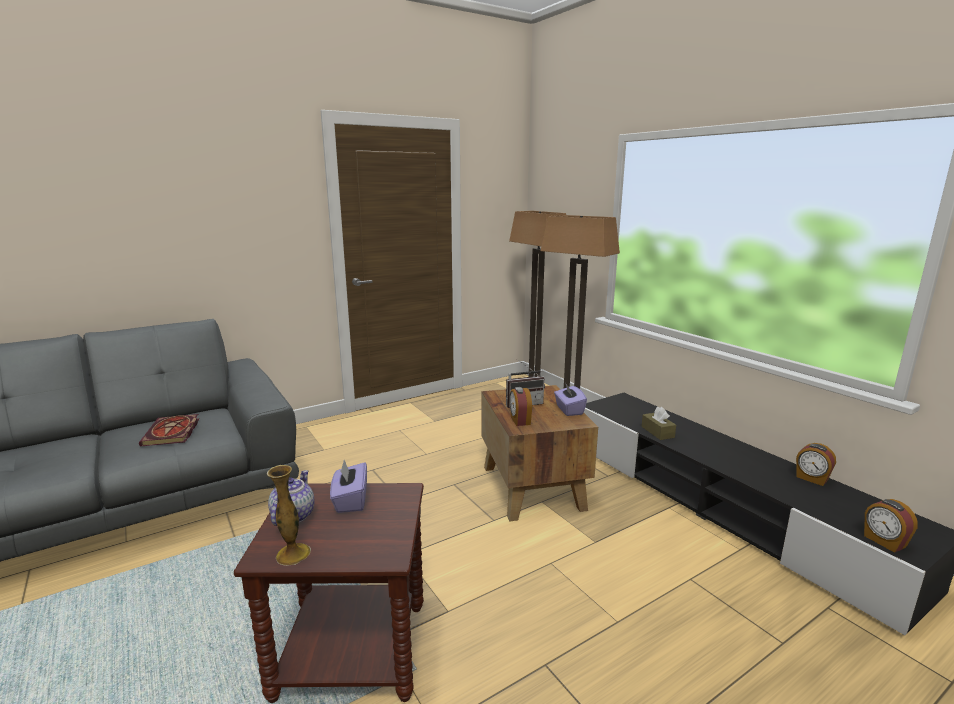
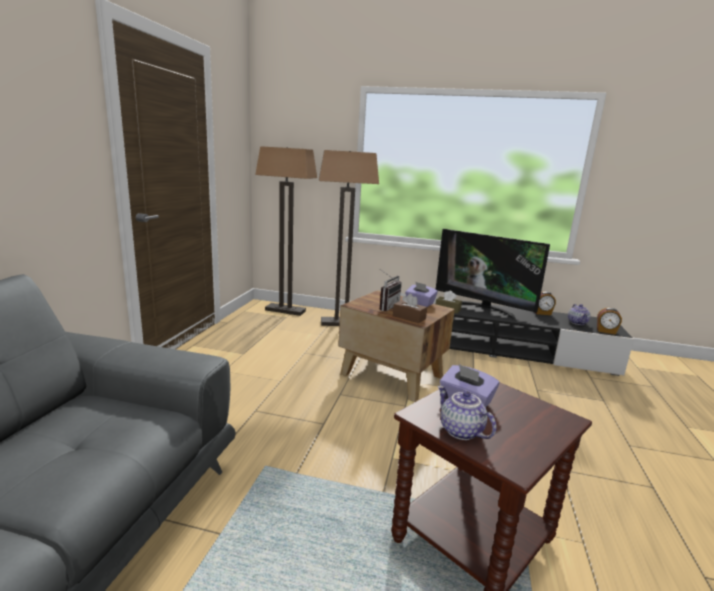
camera: 45 degrees left, 0 degrees up
(172, 433) = (83, 442): book -> none
(293, 554) = (526, 452): vase -> none
(519, 420) = (409, 317): alarm clock -> brown tissue box
(715, 445) = (483, 309): none -> television
(852, 511) = (577, 322): none -> teapot

